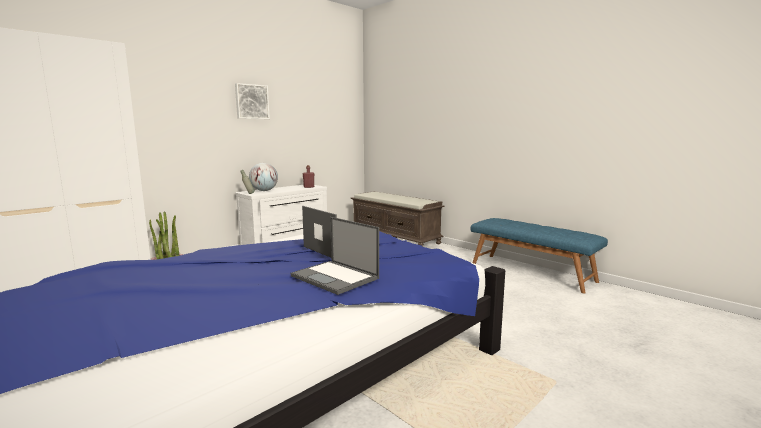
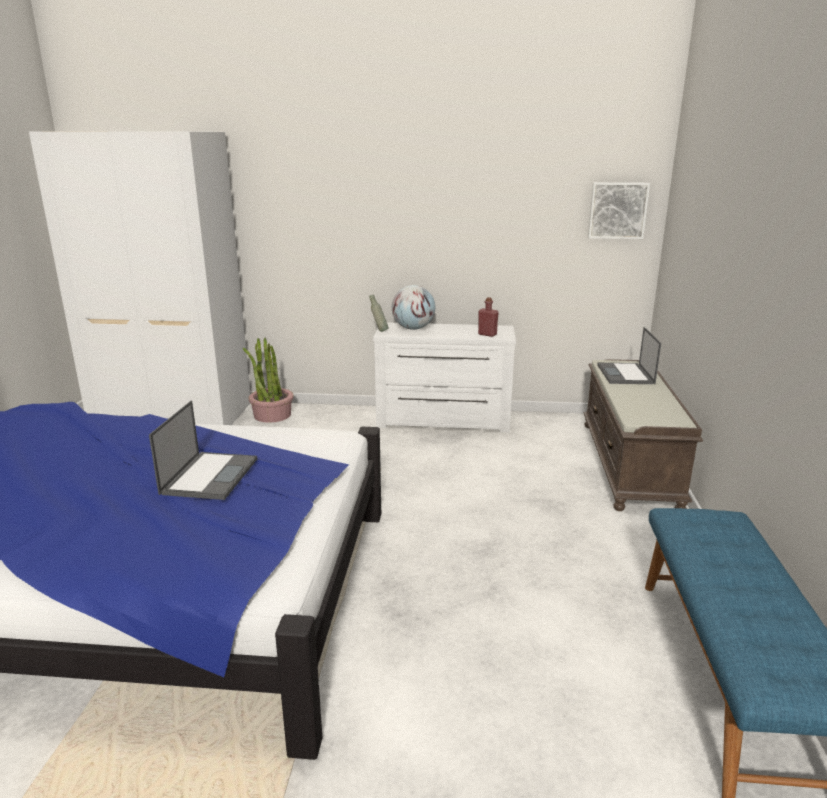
camera: 50 degrees right, 10 degrees up
(251, 101) = (419, 184): picture -> picture (617, 210)
(336, 277) = (87, 521): laptop -> laptop (625, 374)

